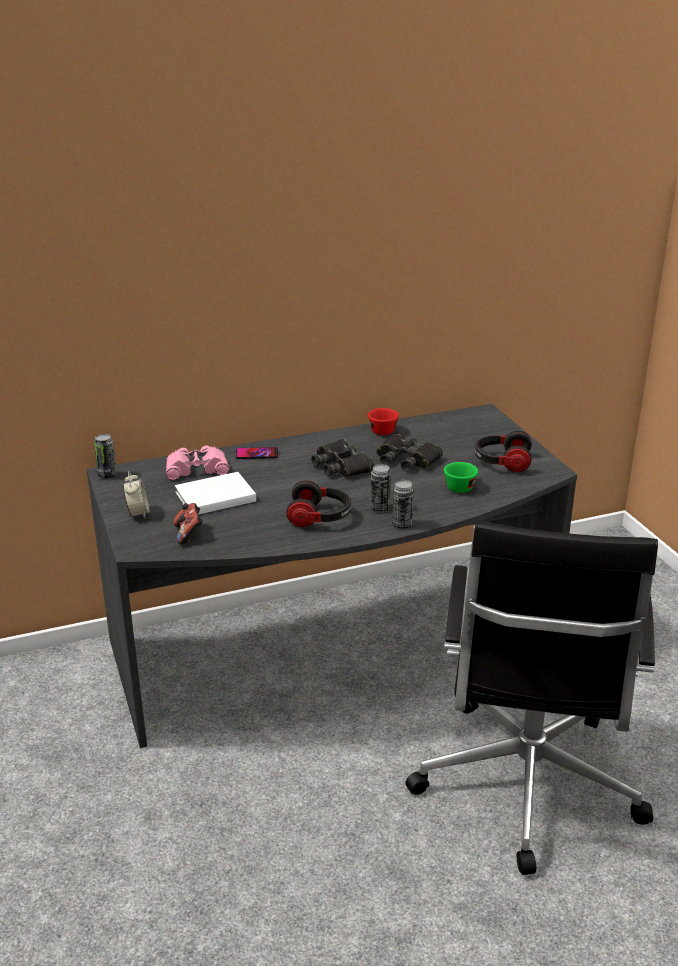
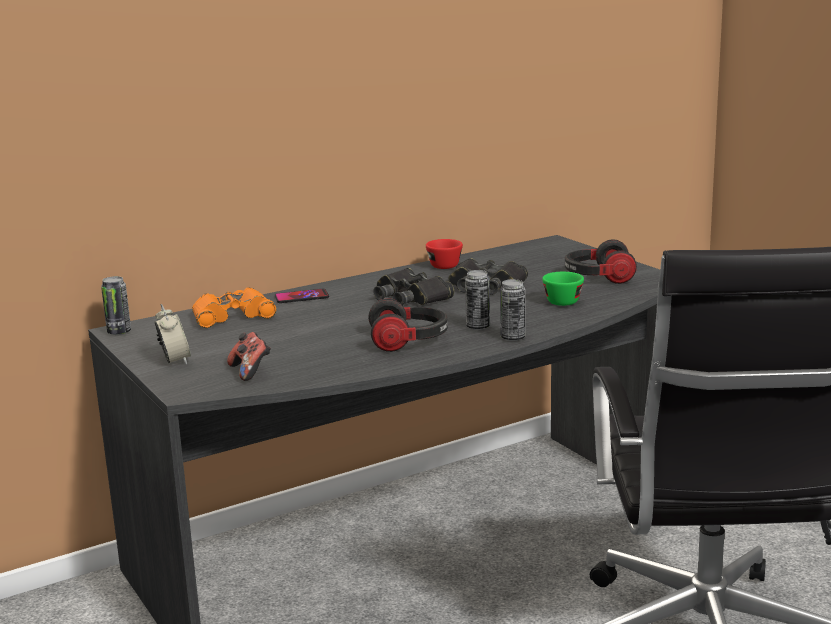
camera: 10 degrees left, 10 degrees down
(197, 469) = (232, 316): pink binoculars -> orange binoculars
(213, 497) = (265, 337): white book -> none

